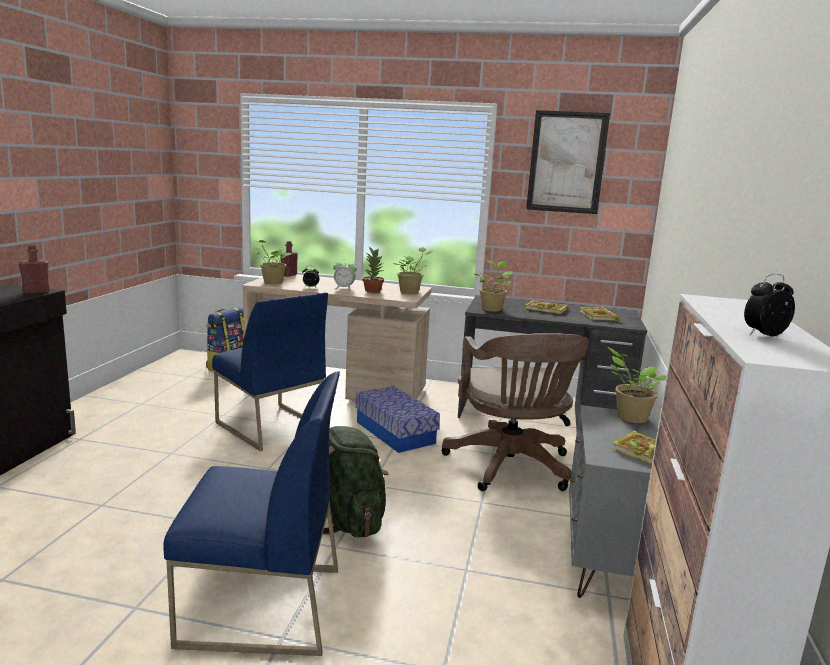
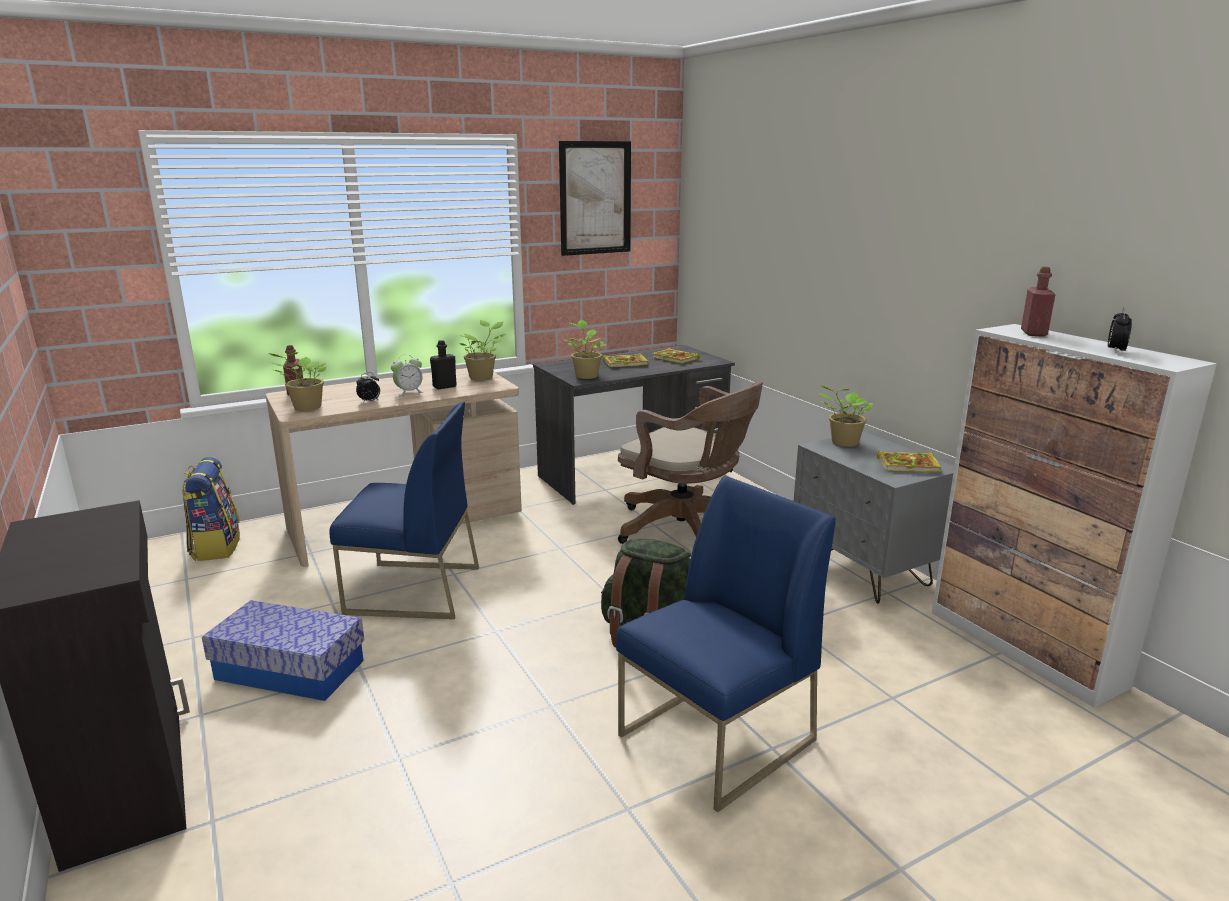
camera: 40 degrees left, 5 degrees up
(36, 292) = (112, 517): red bottle -> red bottle (1033, 333)
(372, 291) = (444, 386): potted plant -> black bottle
(395, 432) = (545, 542): storage box -> storage box (290, 670)

